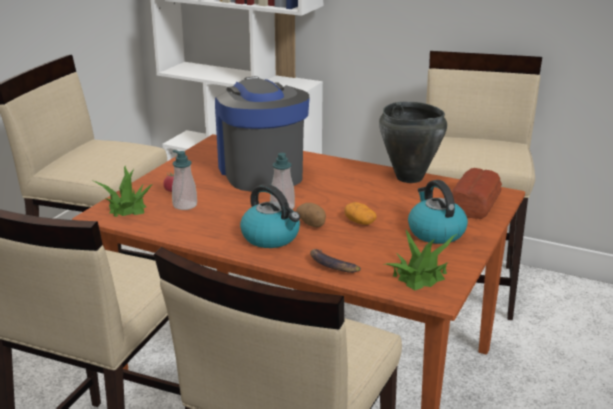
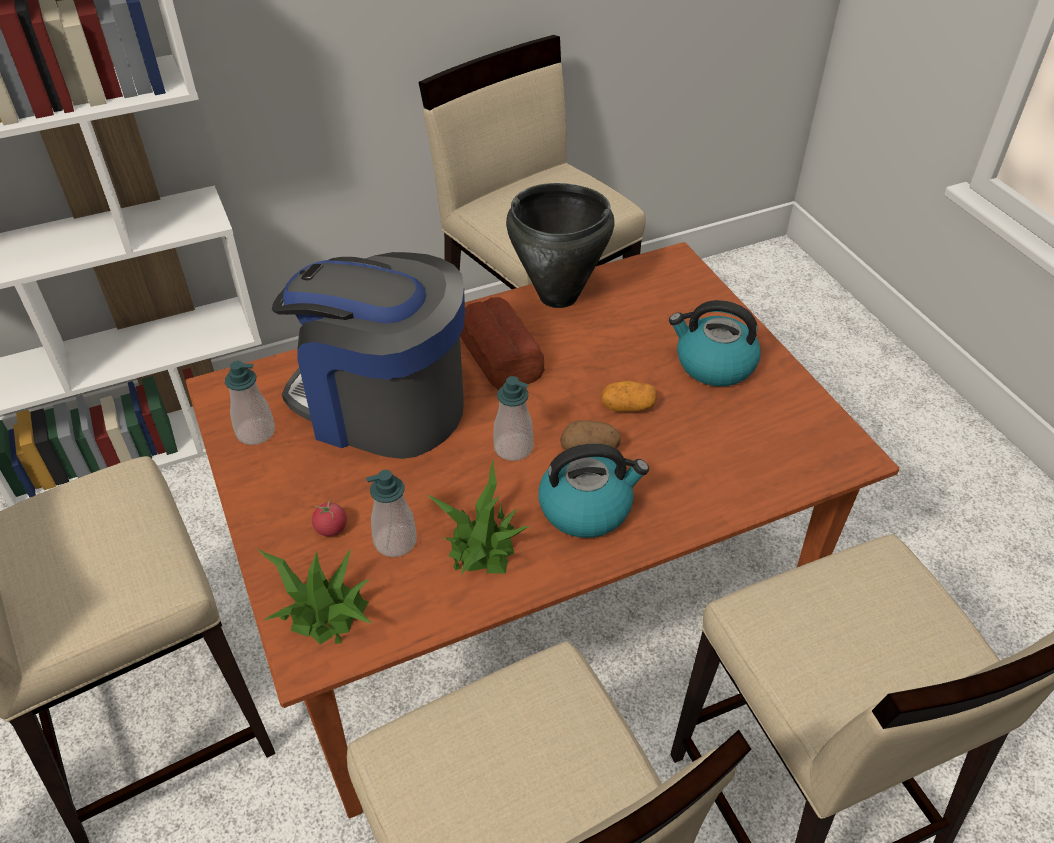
camera: 50 degrees left, 20 degrees up
(203, 156) = (256, 432): none -> soap dispenser
(331, 265) = (712, 496): banana -> none
(420, 276) = (800, 439): potted plant -> potted plant (483, 543)
(473, 203) = (676, 293): bread -> bread (500, 356)

